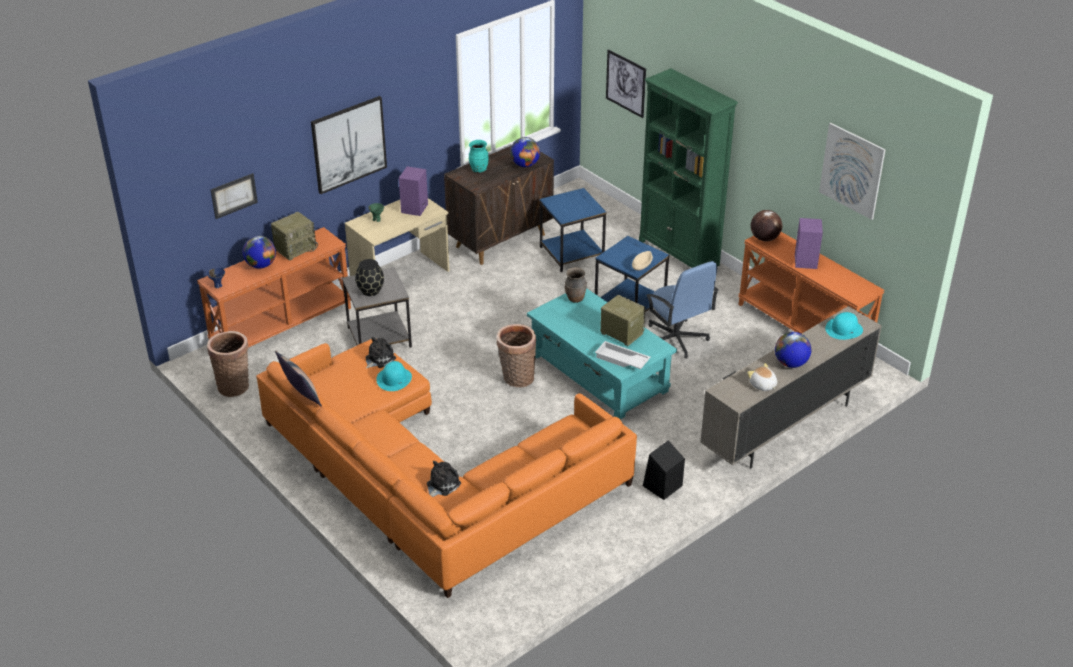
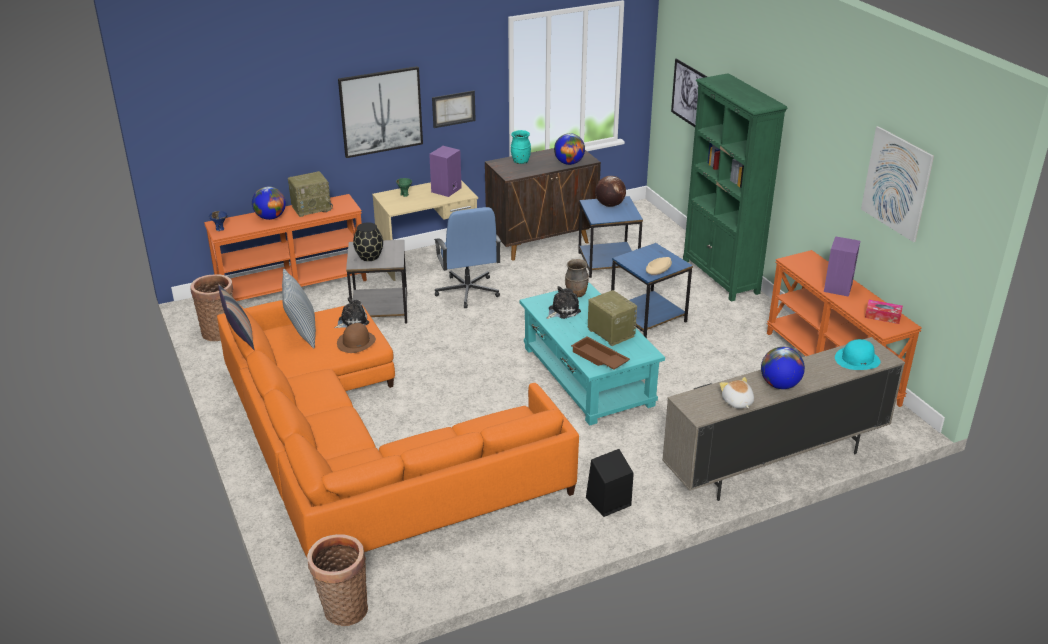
camera: 15 degrees right, 5 degrees down
(234, 195) = (248, 141): picture -> picture (453, 109)
(338, 378) = (302, 333): none -> pillow
(394, 379) = (356, 342): turquoise hat -> brown hat
(441, 485) = (349, 452): plush toy -> plush toy (562, 311)
(516, 378) = (498, 368): basket -> basket (342, 610)
(621, 360) = (598, 358): white tray -> brown tray
(676, 339) = (684, 357): blue office chair -> blue office chair (467, 292)
(764, 238) = (799, 260): globe -> globe (609, 205)
(850, 284) = (882, 316): none -> tissue box

